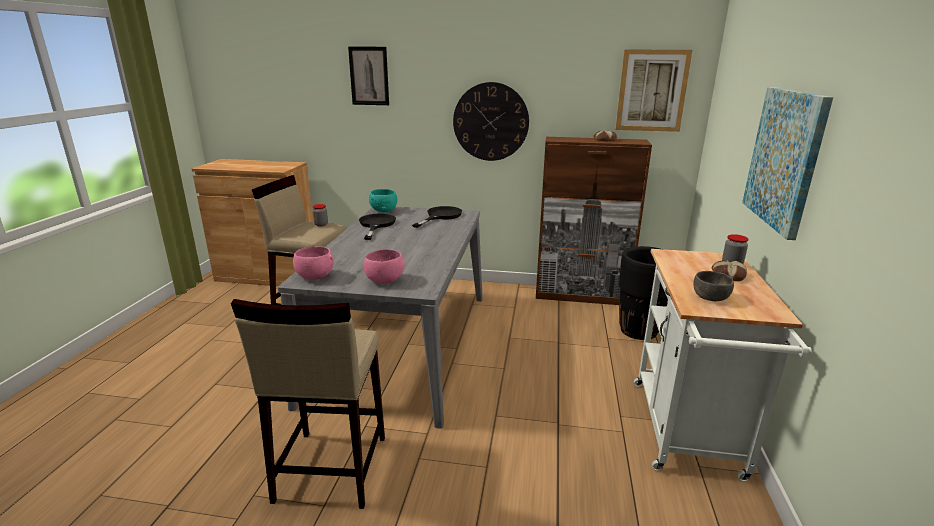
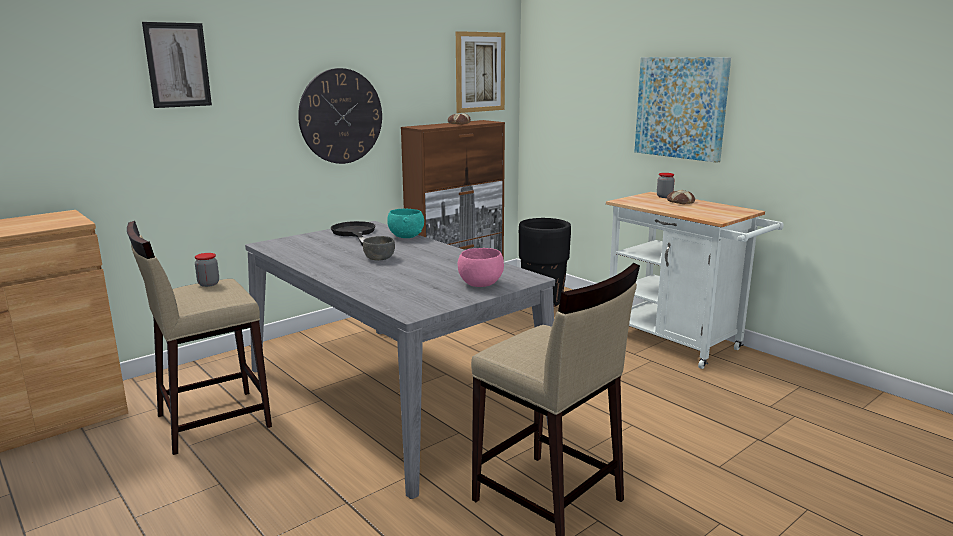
camera: 50 degrees left, 5 degrees down
(314, 277) = (413, 305): pink bowl -> none
(376, 225) = (315, 256): black frying pan -> none
(384, 210) = (276, 245): turquoise bowl -> turquoise bowl (406, 236)
(711, 297) = (707, 213): grey bowl -> grey bowl (379, 258)

